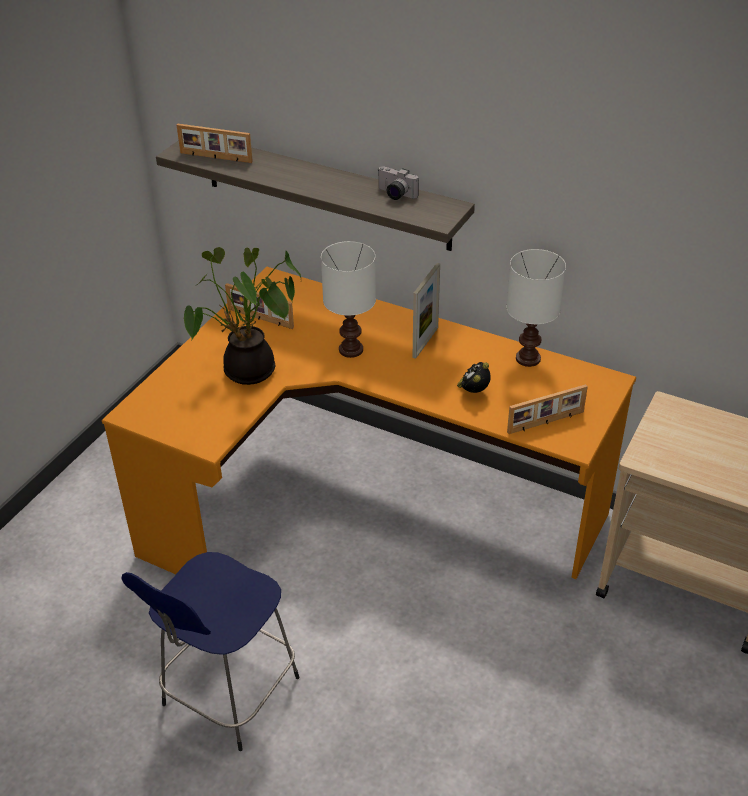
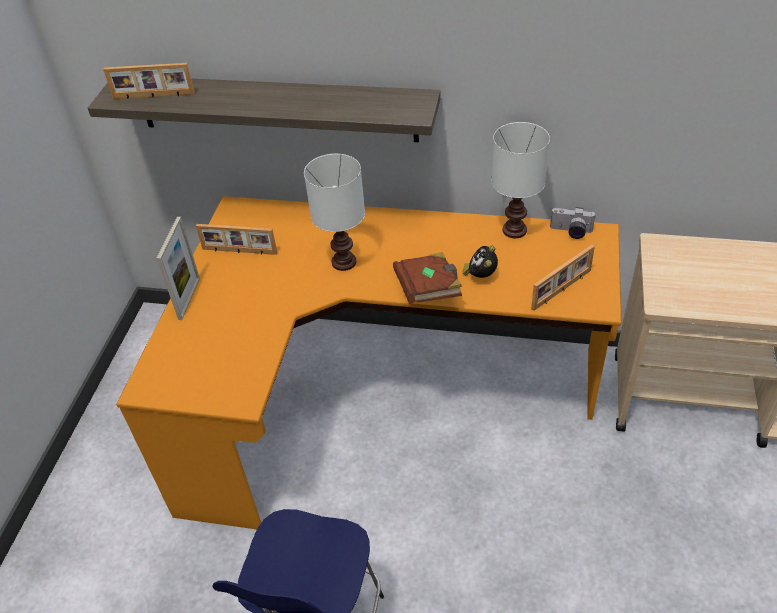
camera: 15 degrees left, 5 degrees up
(248, 374) = (251, 313): potted plant -> none
(394, 194) = (357, 97): camera -> camera (570, 232)
(418, 392) = (428, 290): none -> brown book
(425, 342) = (412, 237): picture frame -> picture frame (189, 298)

